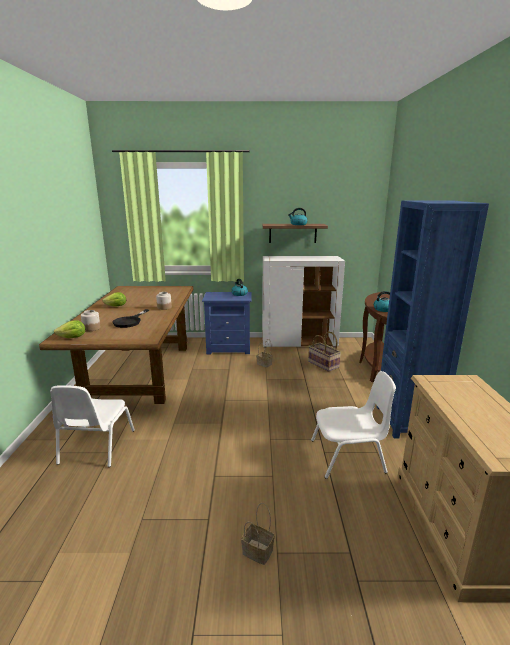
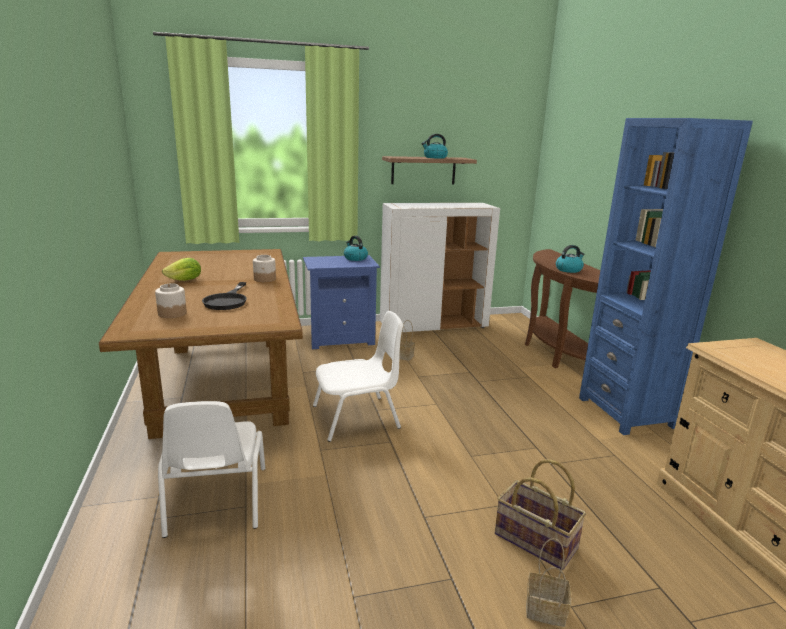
camera: 15 degrees left, 0 degrees up
(73, 338) = (152, 329): lettuce -> none
(322, 364) = (481, 351): basket -> basket (534, 541)
(348, 456) = (584, 465): white chair -> white chair (357, 417)

